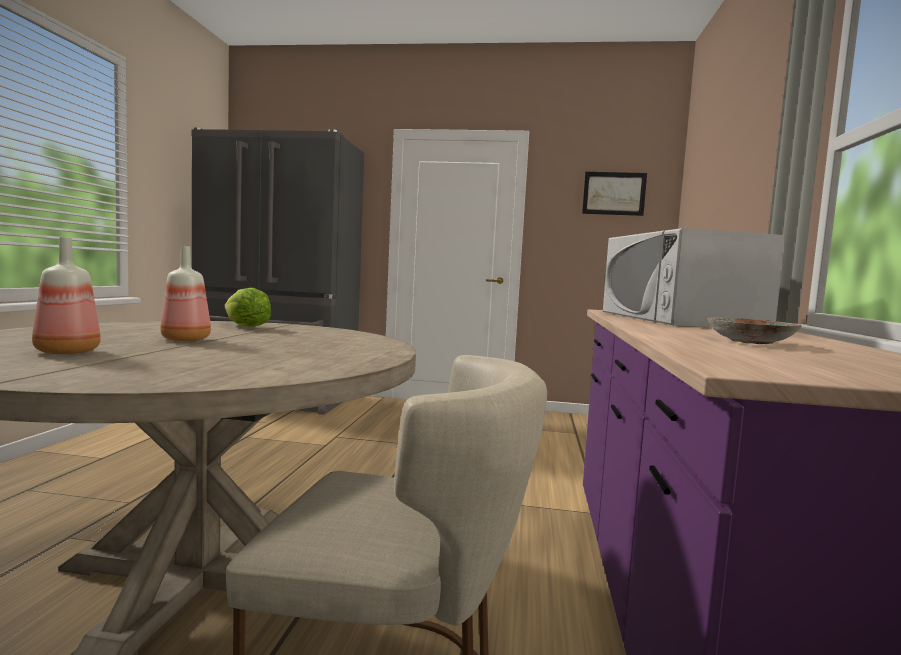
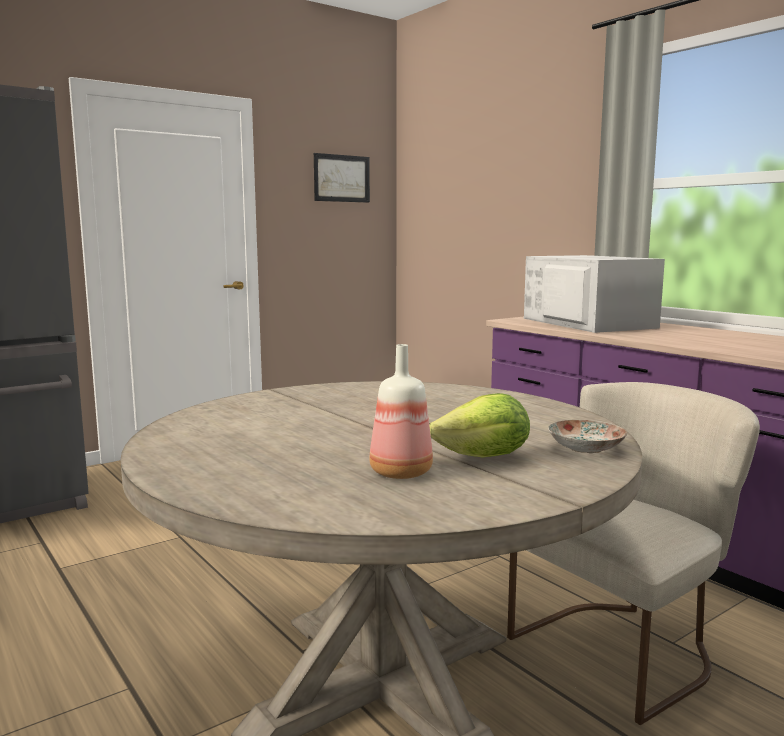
camera: 45 degrees left, 5 degrees up
(187, 339) = (356, 432): bottle -> none
(246, 327) = (276, 404): lettuce -> lettuce (484, 457)
(678, 319) = (588, 323): white microwave -> white microwave turned 150 degrees counterclockwise
(750, 342) = (733, 341): plate -> plate (586, 448)

